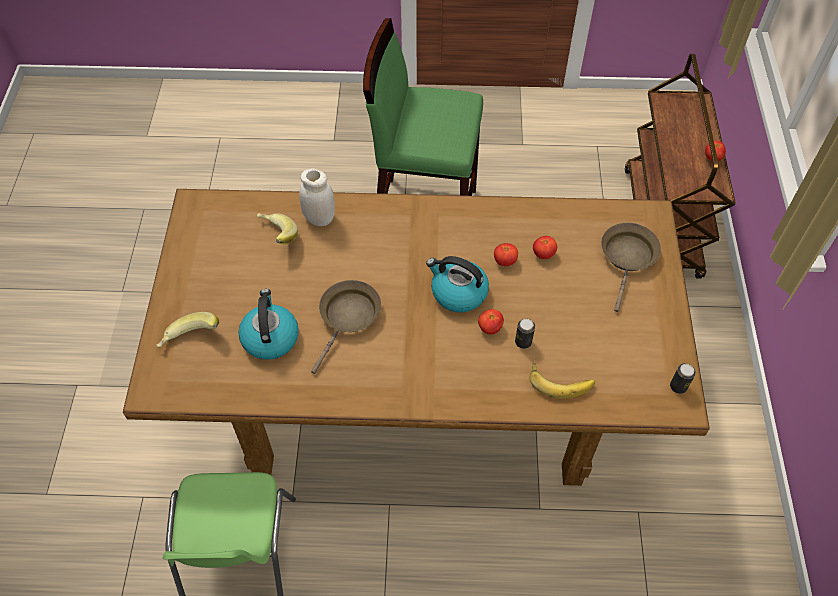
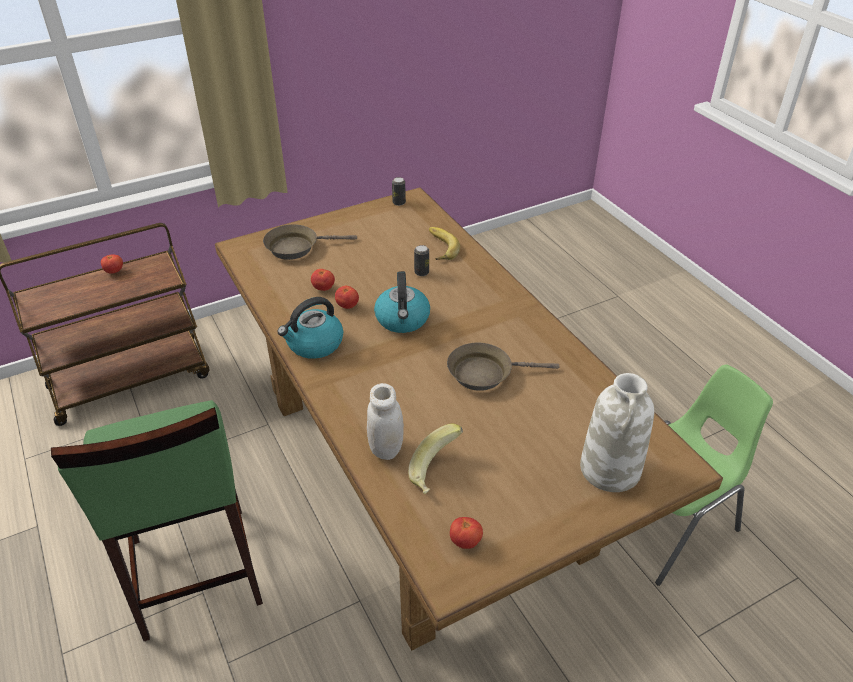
camera: 120 degrees left, 15 degrees down
(191, 341) = (611, 470): banana -> white vase
(270, 337) = (552, 414): kettle -> kettle (314, 344)
(490, 328) = (423, 292): tomato -> tomato (465, 541)

